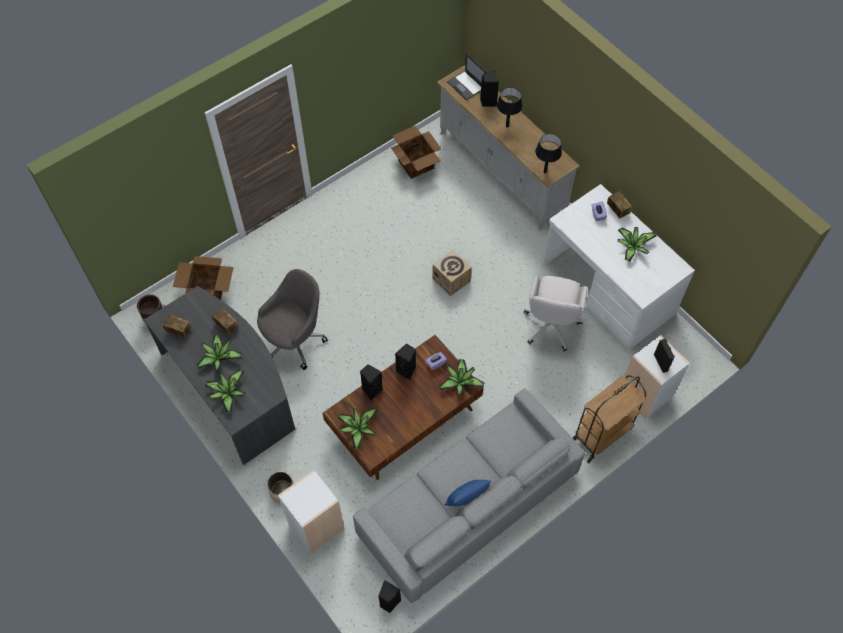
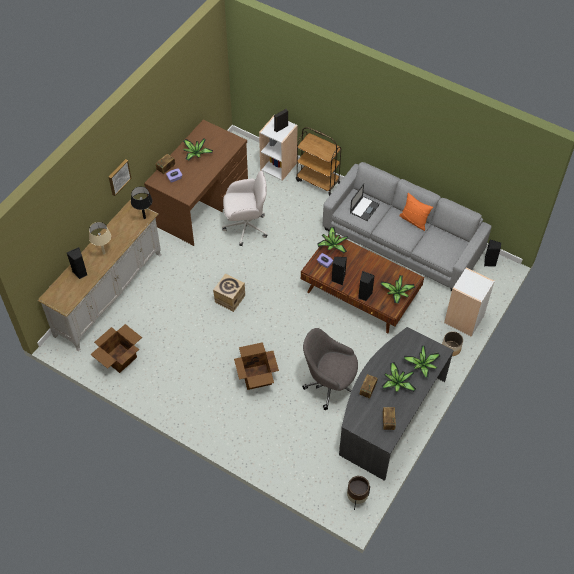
camera: 110 degrees left, 5 degrees down
(208, 291) = (310, 470): cardboard box -> cardboard box (256, 377)
(466, 85) = (66, 292): laptop -> laptop (364, 208)
(466, 499) = (414, 221): blue pillow -> orange pillow
(507, 126) = (104, 253): black table lamp -> beige table lamp
(583, 128) = (118, 177): none -> picture
(607, 290) = (201, 203): white desk -> brown desk

